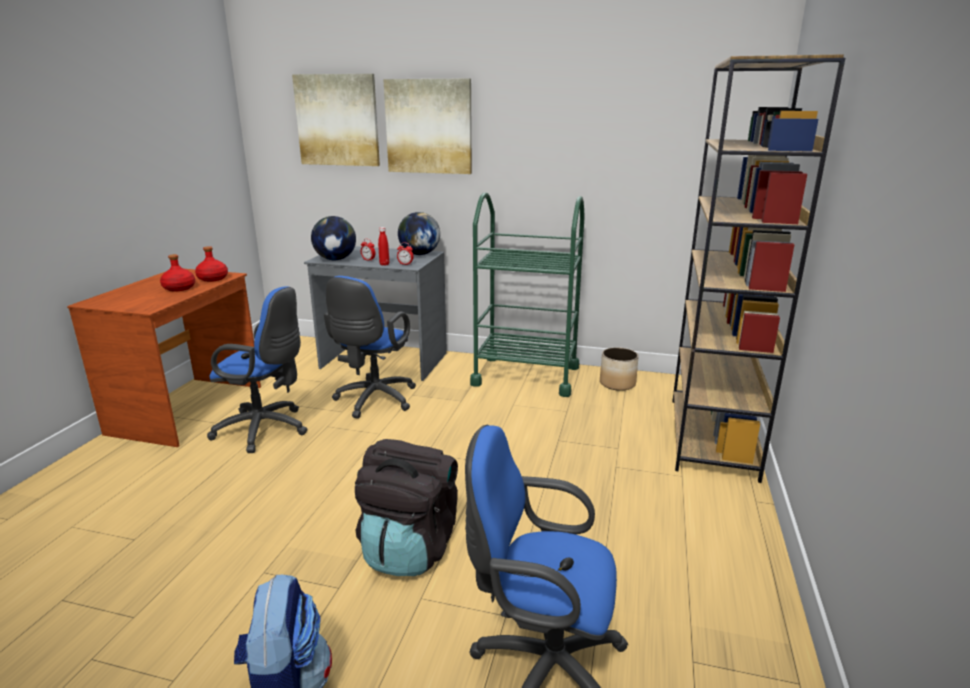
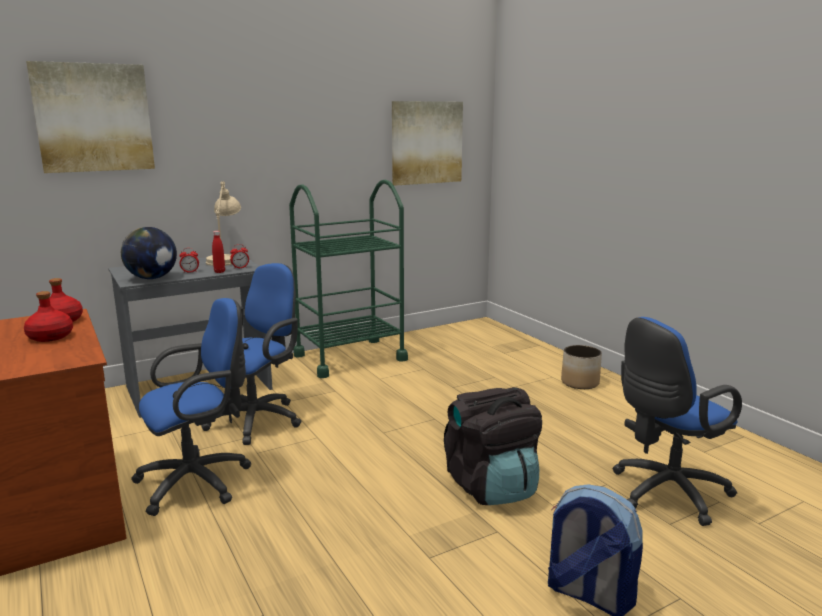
camera: 45 degrees left, 5 degrees down
(373, 401) = (259, 419): blue office chair -> blue office chair turned 120 degrees counterclockwise
(419, 254) = (226, 259): globe -> beige table lamp
(429, 126) = (212, 123): picture -> picture (426, 142)
(617, 384) = (422, 341): planter -> planter (580, 382)
(712, 437) = (530, 351): brown bookcase -> none

